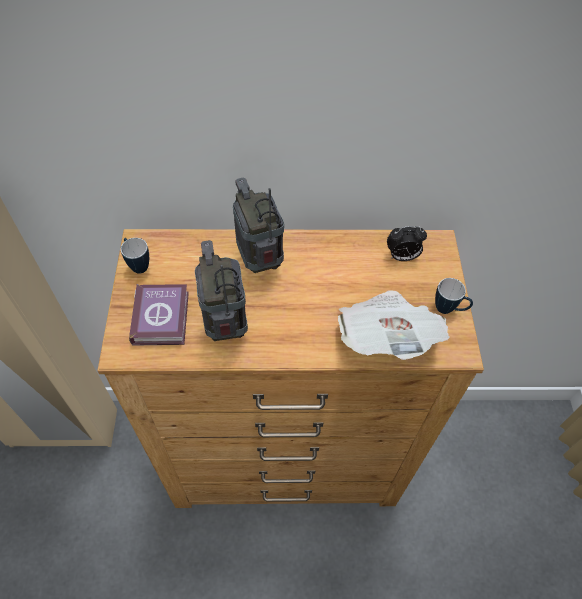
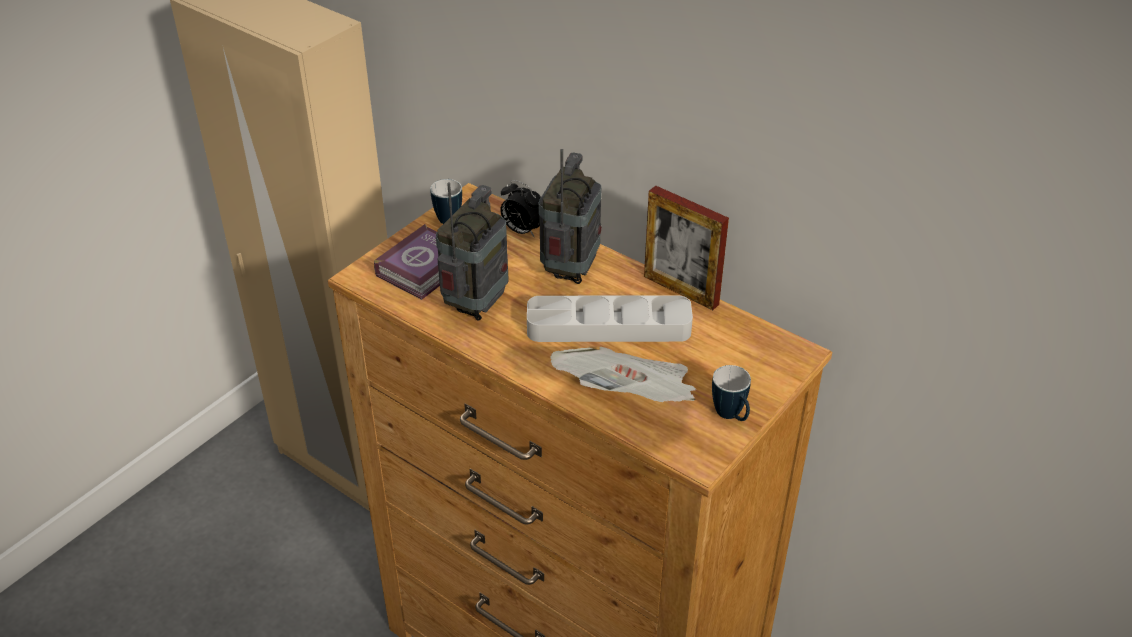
camera: 40 degrees right, 15 degrees down
(323, 289) = (608, 326): none -> grey tray
(338, 236) = (681, 290): none -> picture frame
(402, 257) = (733, 343): alarm clock -> alarm clock (522, 231)

